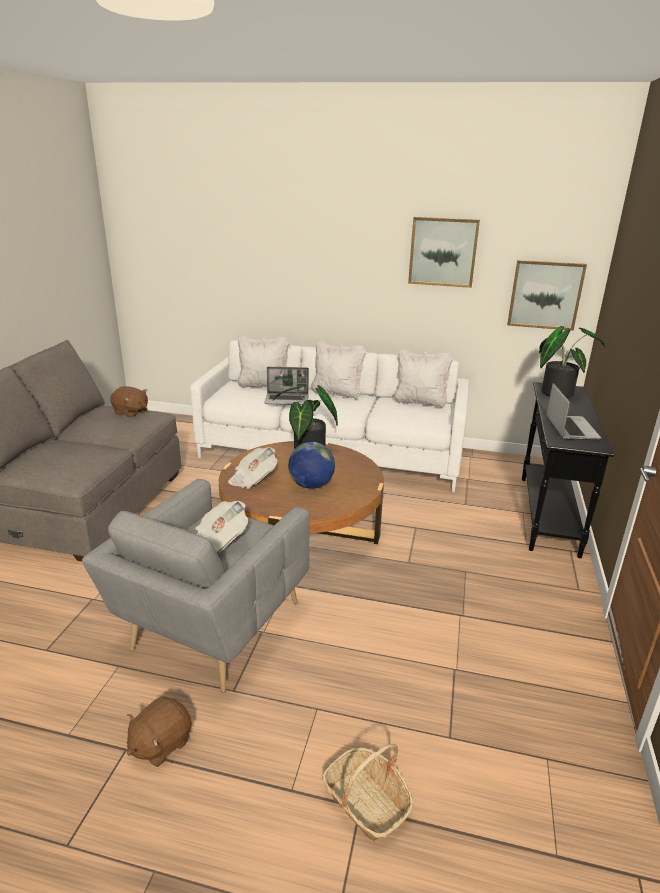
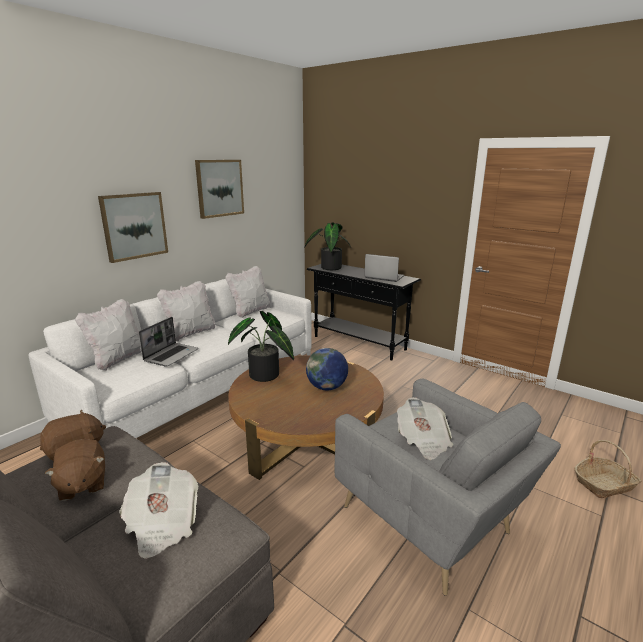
camera: 65 degrees left, 5 degrees down
(160, 743) = (570, 586): brown plush toy -> brown plush toy (82, 484)
(252, 479) = (293, 412): newspaper -> newspaper (162, 524)
(545, 295) = (280, 210): picture -> picture (134, 226)

